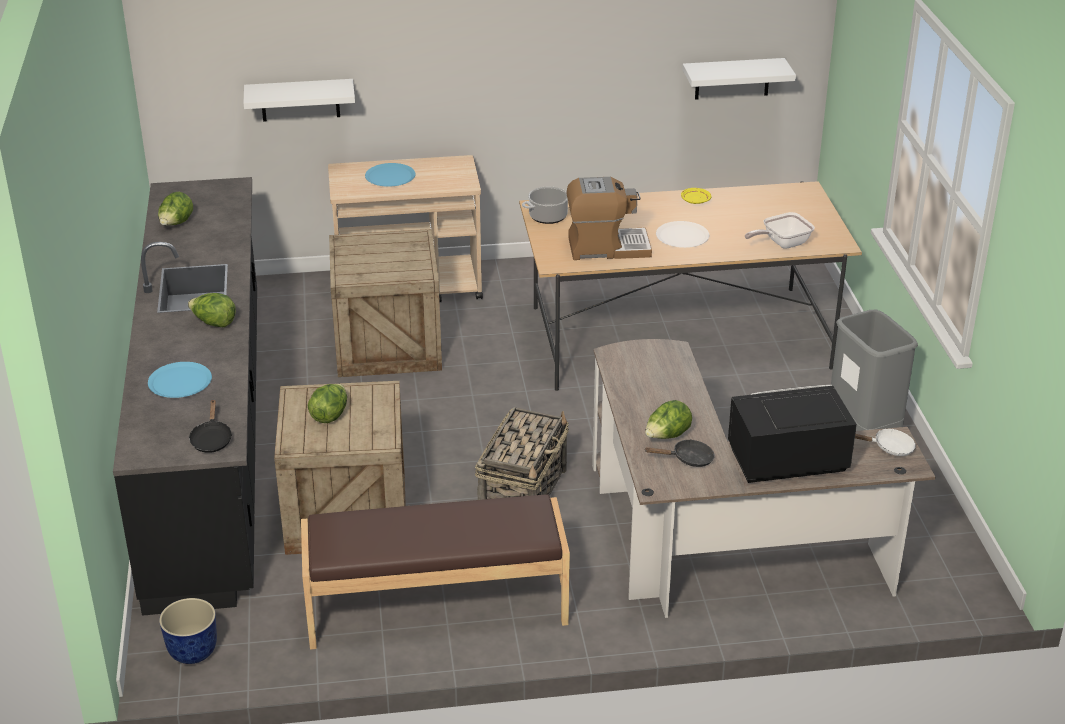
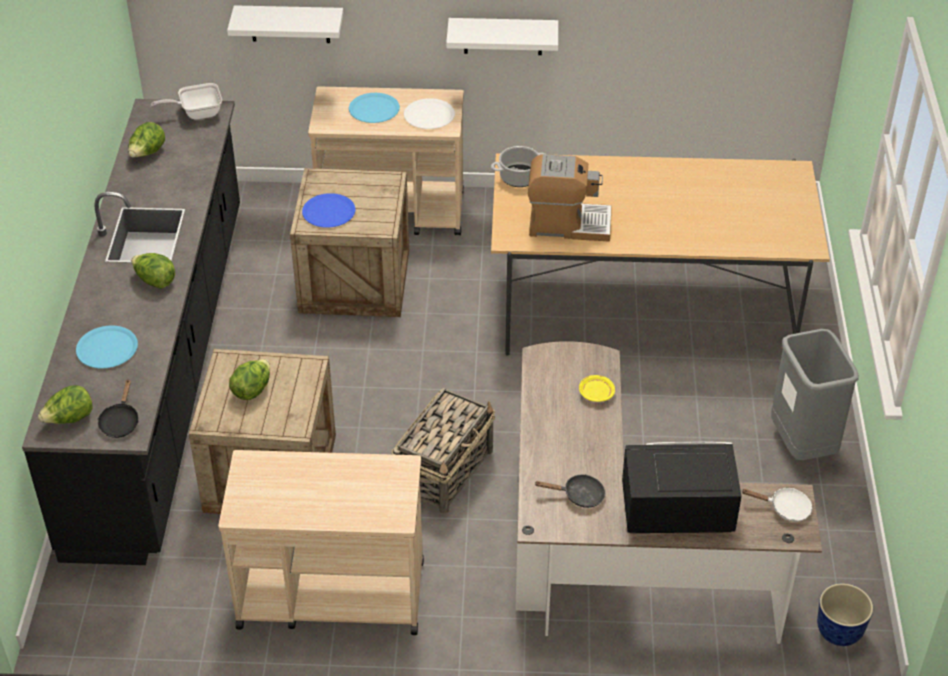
camera: 10 degrees right, 10 degrees up
(192, 653) = (95, 611): planter -> planter (838, 633)
(364, 267) = (328, 212): none -> blue plate
(436, 608) = (330, 594): brown bench -> beige cart
(667, 436) = (565, 465): lettuce -> lettuce (69, 419)
(682, 236) = (649, 217): white plate -> white plate (429, 115)
(695, 200) = (675, 173): yellow plate -> yellow plate (596, 393)
(732, 78) = (740, 36): white shelf -> white shelf (503, 36)
(782, 243) = (749, 239): frying pan -> frying pan (197, 113)

